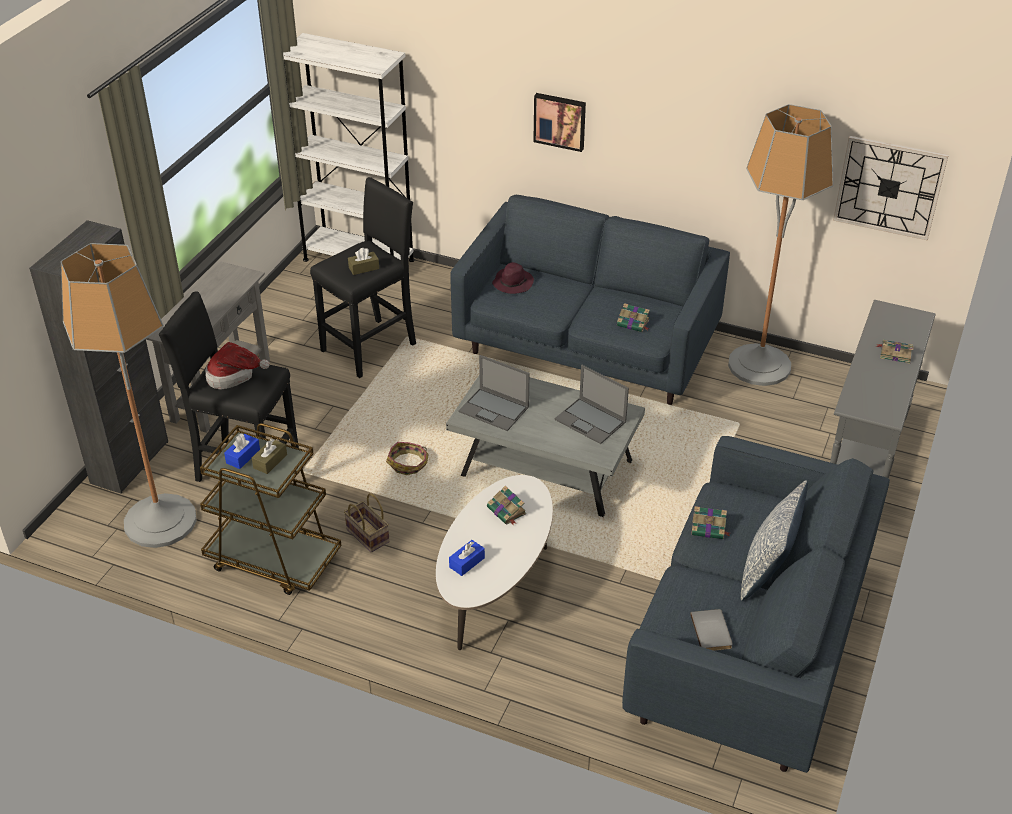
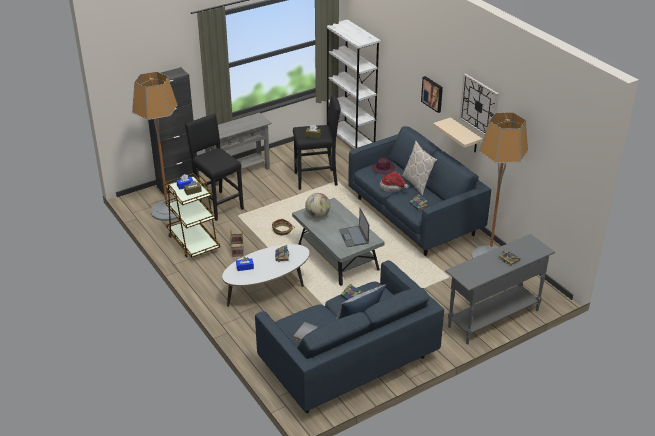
camera: 35 degrees right, 5 degrees down
(234, 376) = (216, 157): hat -> hat (393, 187)
(494, 409) = (318, 215): laptop -> globe
(592, 288) = (417, 184): none -> pillow
(652, 176) = (465, 136): none -> beige shelf
(889, 187) = (557, 175): wall clock -> wall clock (479, 106)

